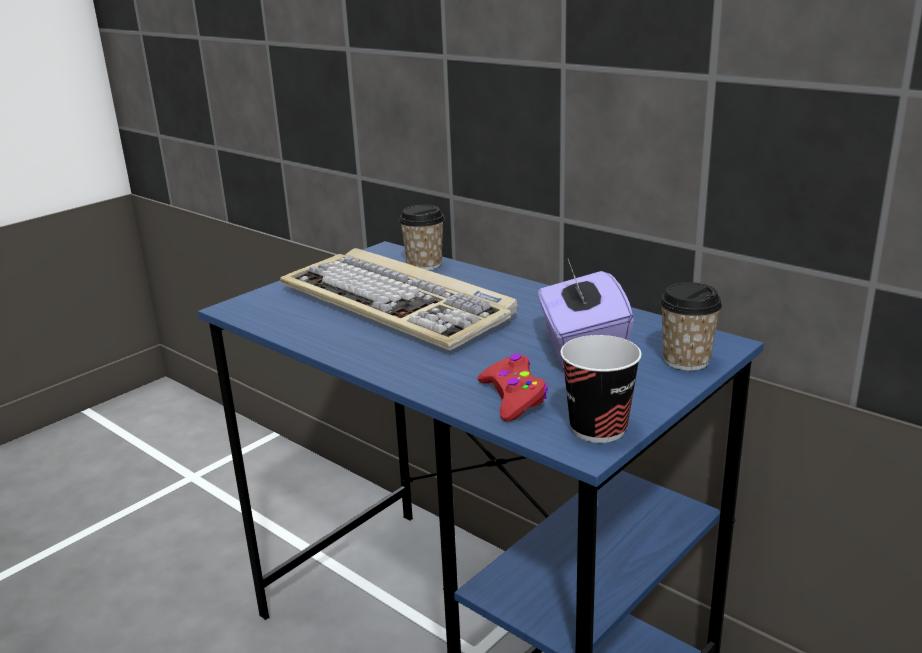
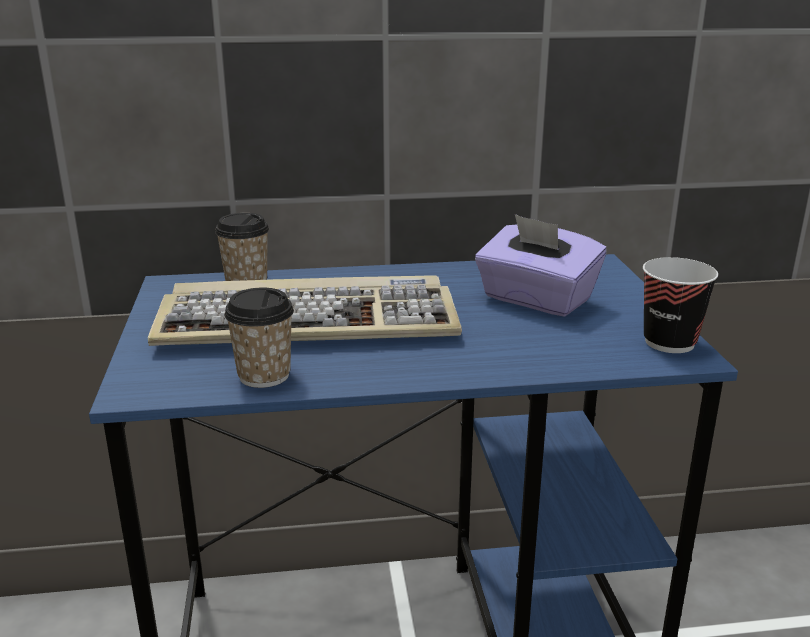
camera: 50 degrees left, 0 degrees up
(513, 397) = (575, 348): red game controller -> none
(686, 360) = (606, 280): cup -> cup (264, 375)

